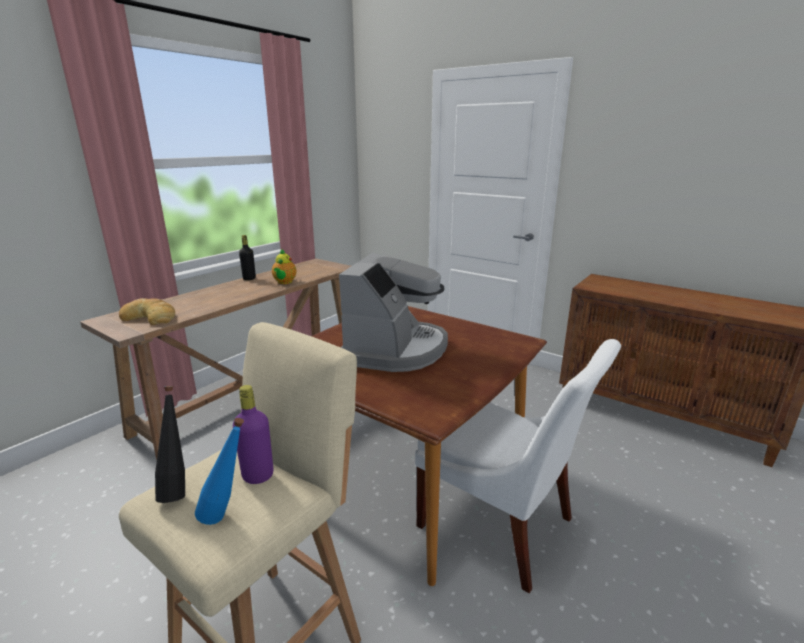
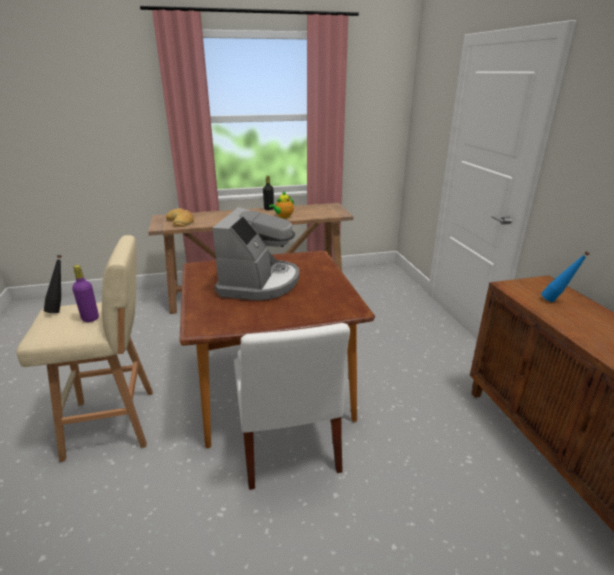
camera: 40 degrees right, 5 degrees up
(227, 516) = (55, 328): blue bottle -> blue bottle (556, 301)
(396, 349) = (259, 283): coffee machine -> coffee machine turned 45 degrees counterclockwise

